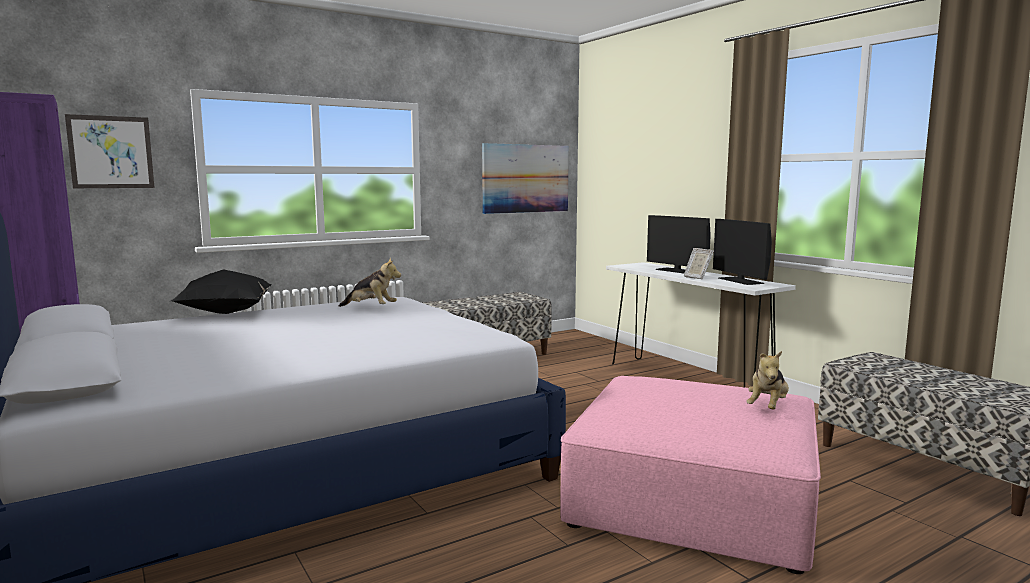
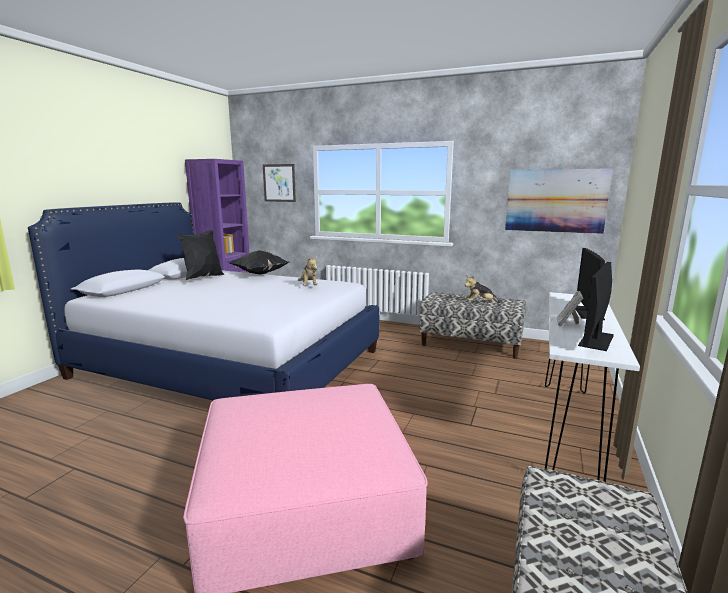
camera: 55 degrees right, 5 degrees up
(150, 336) = (203, 278): none -> black pillow
(768, 407) = (338, 459): plush toy -> plush toy (480, 303)

